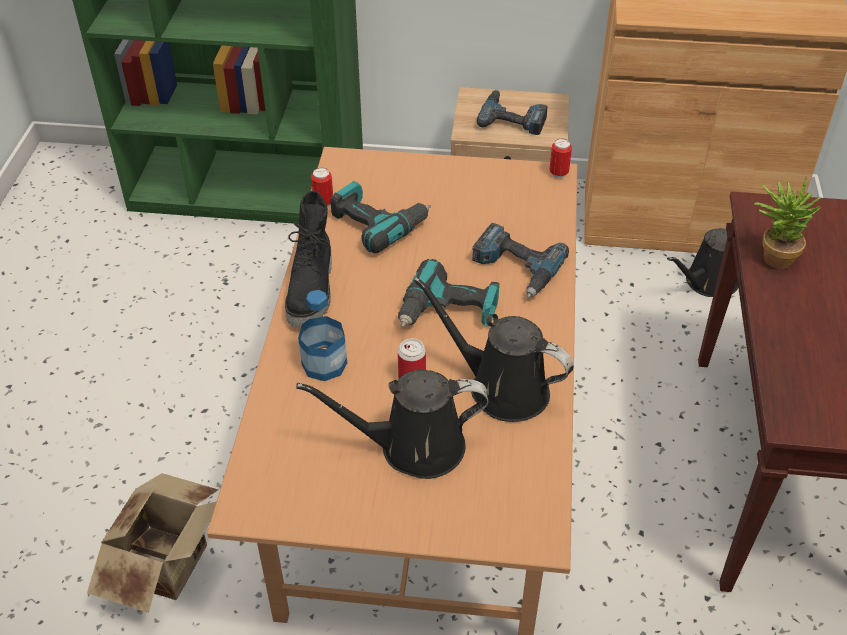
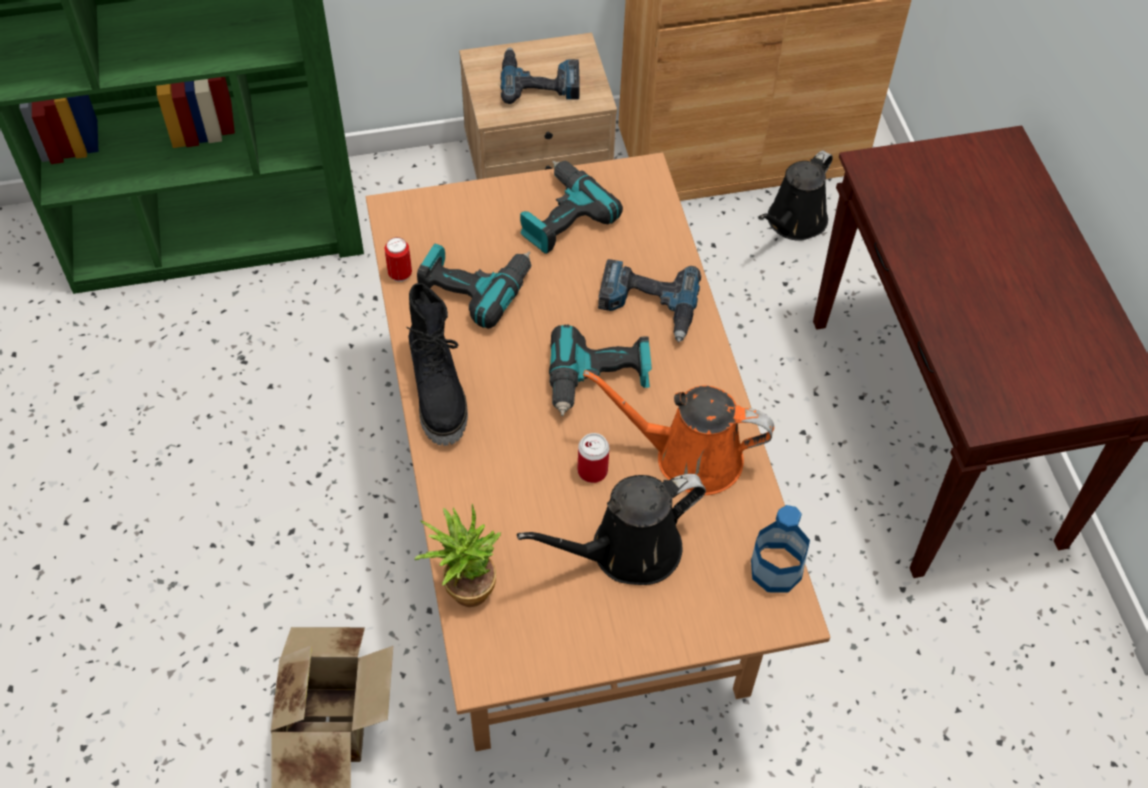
camera: 20 degrees left, 10 degrees up
(324, 364) = (492, 480): bottle -> bottle (776, 570)
(471, 190) = (561, 216): none -> power drill
(501, 388) = (689, 457): black watering can -> orange watering can
(558, 173) = (648, 170): can -> none
(772, 256) = (907, 225): potted plant -> potted plant (464, 586)

